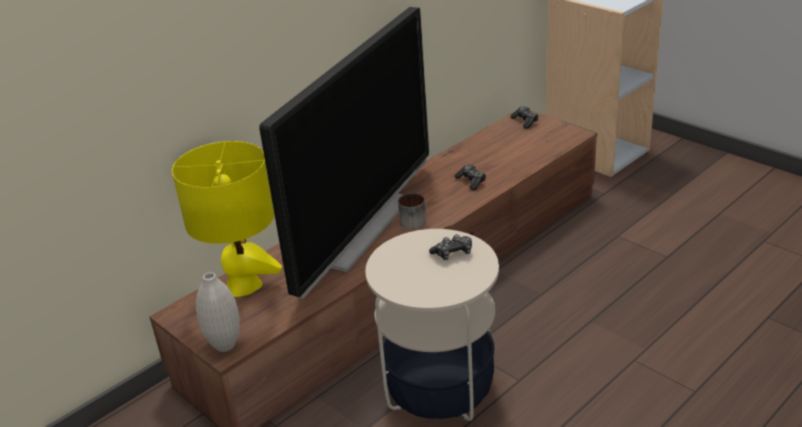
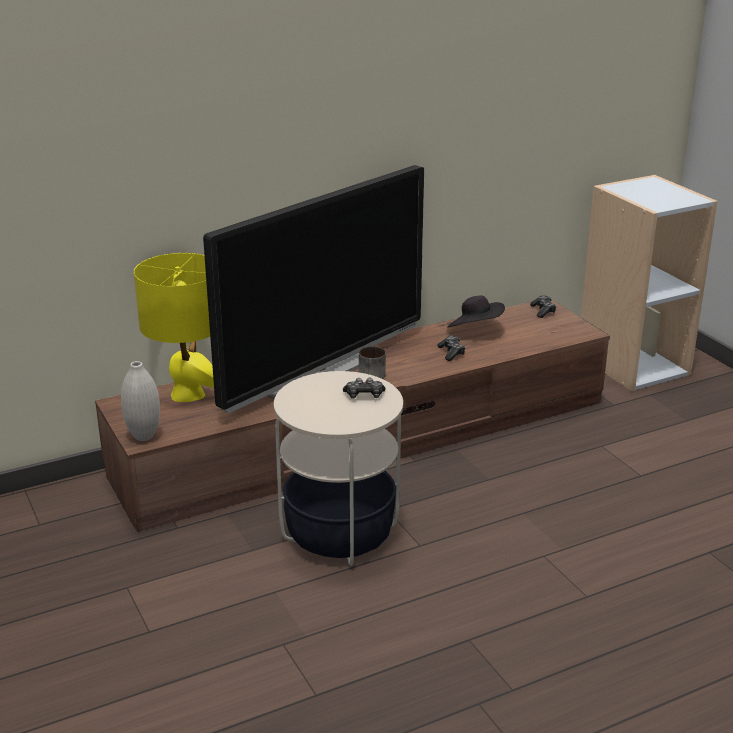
camera: 15 degrees right, 5 degrees down
(477, 153) = (475, 329): none -> black hat

